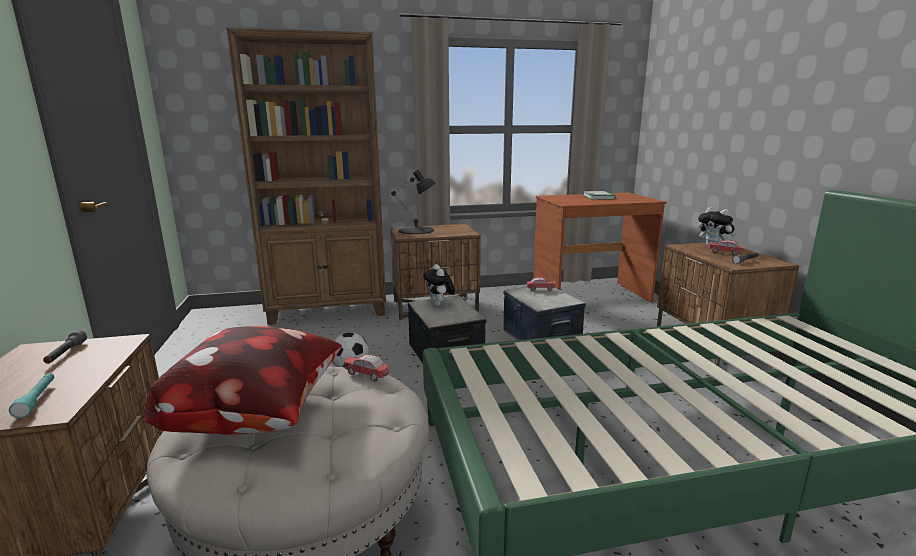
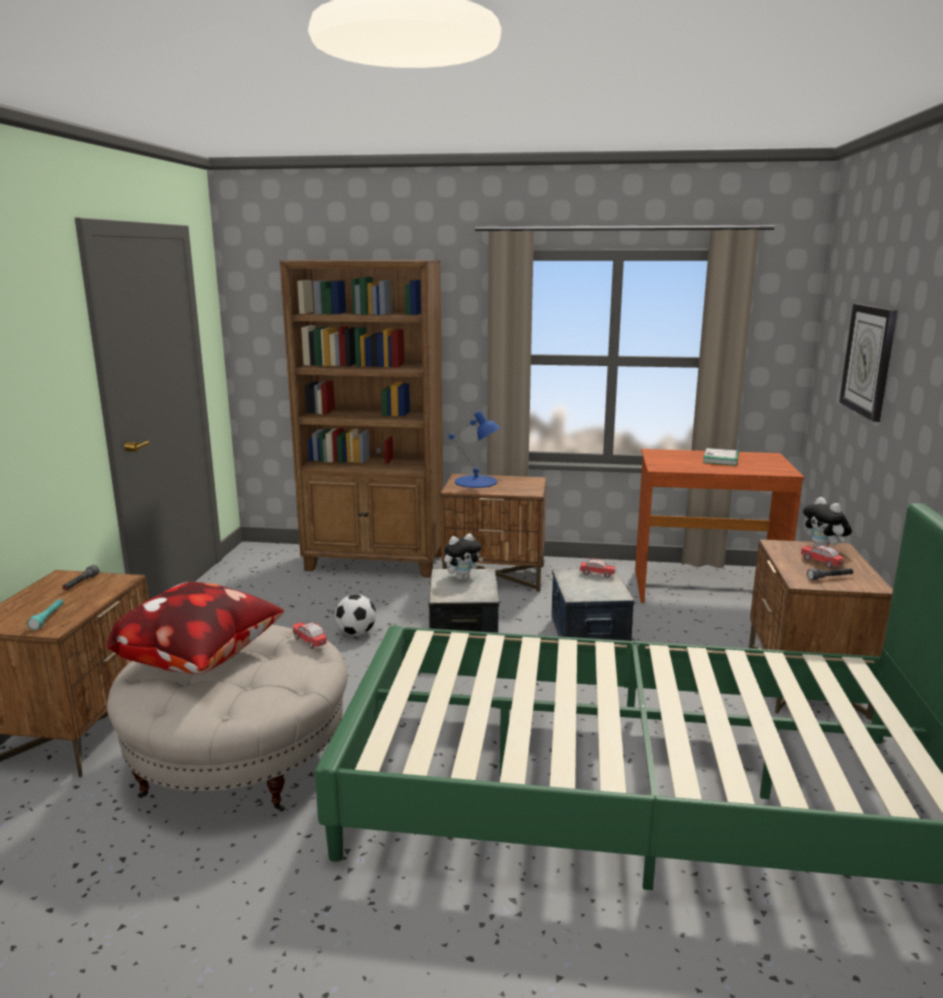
camera: 20 degrees right, 0 degrees up
(416, 230) = (476, 482): black table lamp -> blue table lamp
(439, 305) = (462, 578): plush toy -> plush toy turned 120 degrees counterclockwise
(724, 106) = (869, 360): none -> wall clock

